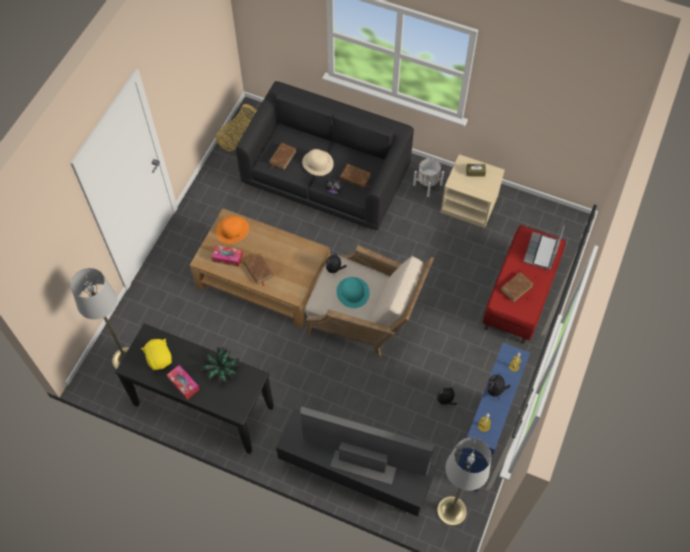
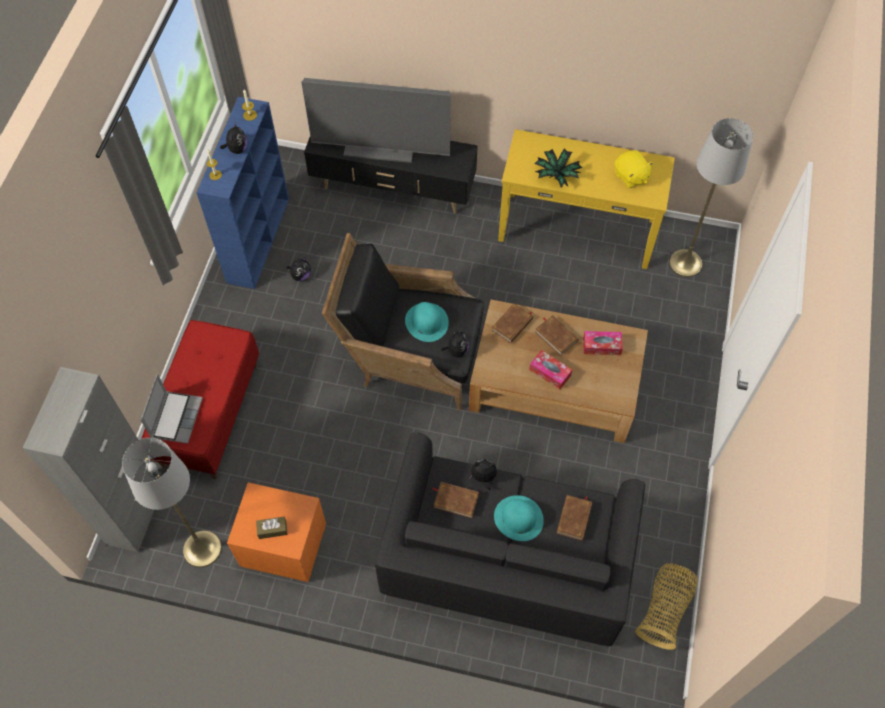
camera: 170 degrees right, 0 degrees up
(183, 384) = (593, 156): tissue box -> tissue box (550, 372)
(203, 406) = (577, 229): black console table -> yellow console table
(232, 230) = (608, 385): orange hat -> none
(318, 163) = (518, 518): beige hat -> turquoise hat
(365, 318) = (410, 354): beige armchair -> black armchair
(427, 184) = (349, 570): white planter -> none
(451, 511) = (287, 173): grey floor lamp -> grey floor lamp (202, 548)
(469, 204) = (282, 545): beige nightstand -> orange nightstand
(516, 288) = (213, 362): brown book -> brown book (512, 325)
(568, 238) = (136, 513): none -> grey cabinet

